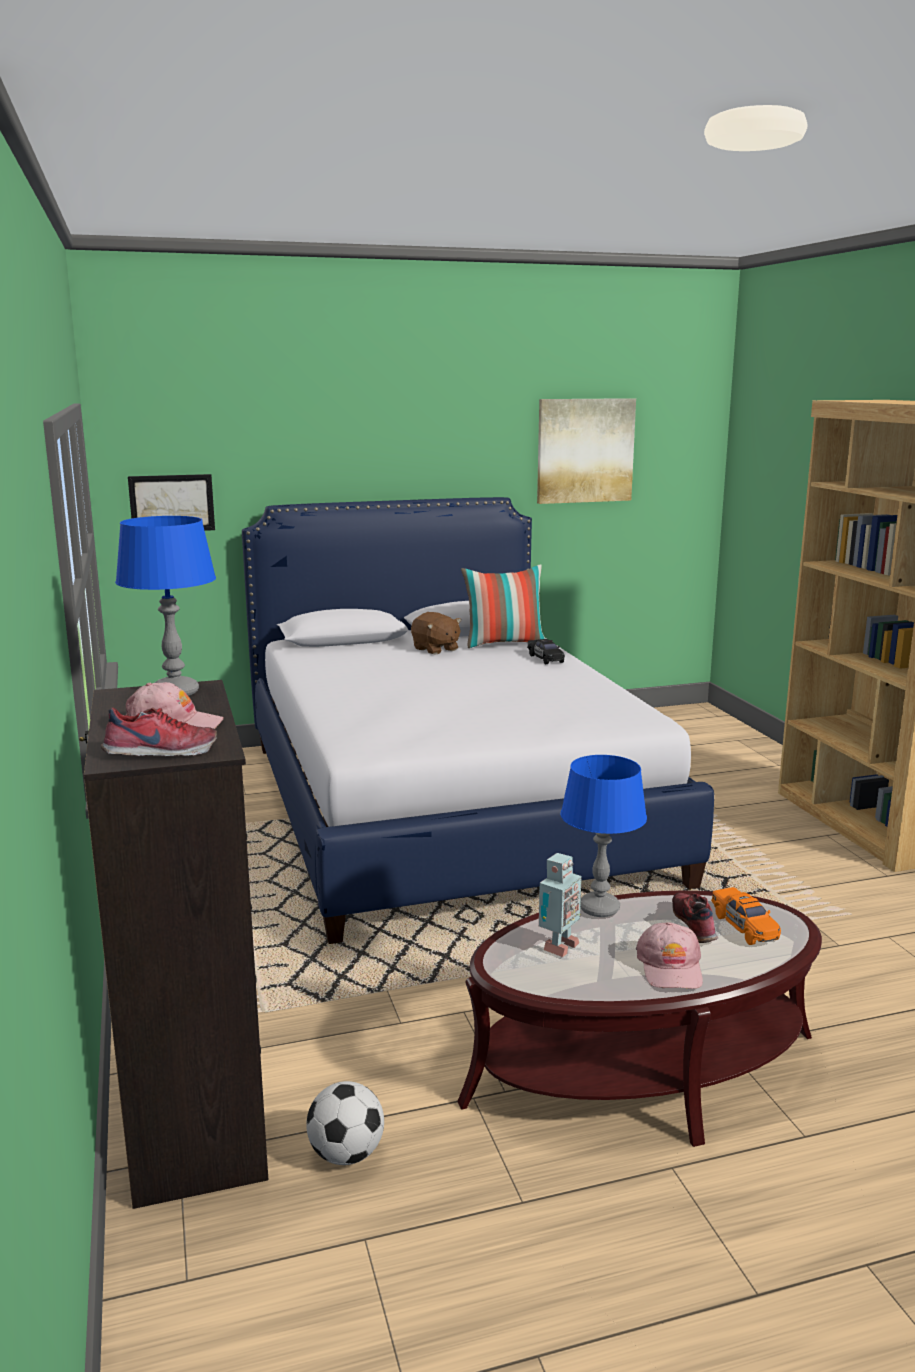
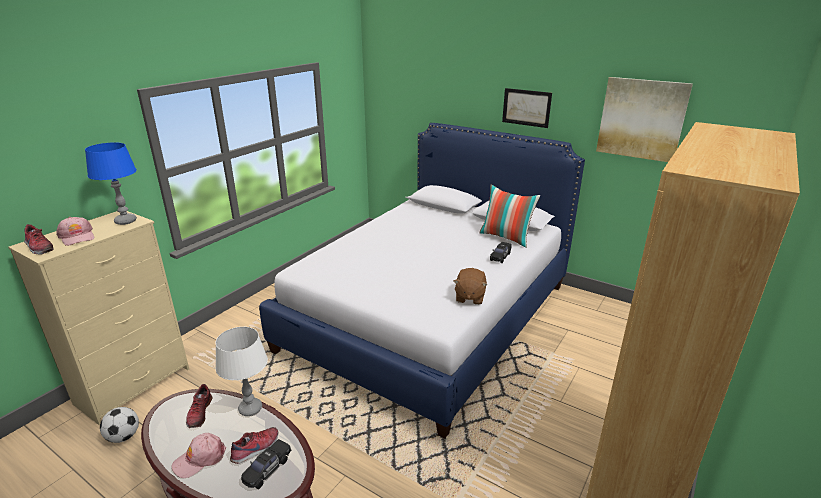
camera: 50 degrees right, 10 degrees up
(172, 503) = (394, 113): picture -> picture (526, 107)
(197, 1110) = (135, 385): black dresser -> beige dresser
(435, 649) = (465, 227): brown plush toy -> brown plush toy (469, 297)
(557, 947) = (199, 412): toy robot -> shoe
(599, 908) = (250, 409): blue table lamp -> white table lamp
(744, 927) = (267, 469): orange toy car -> black toy car

